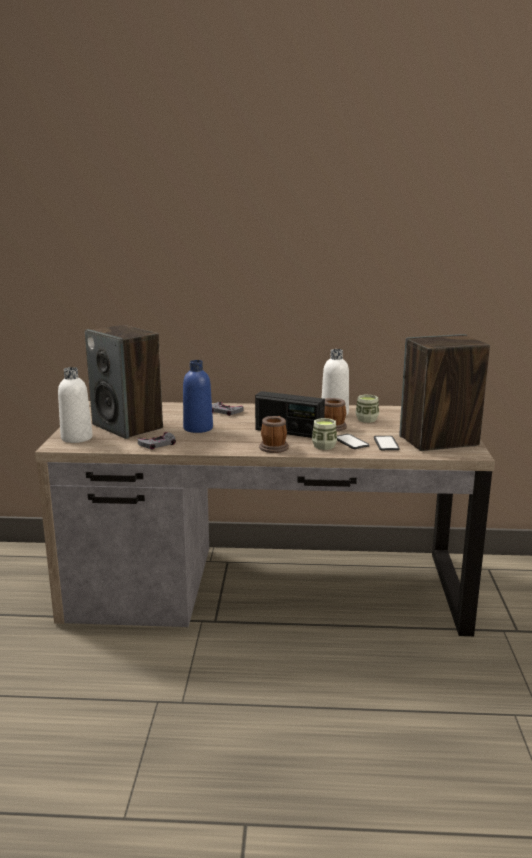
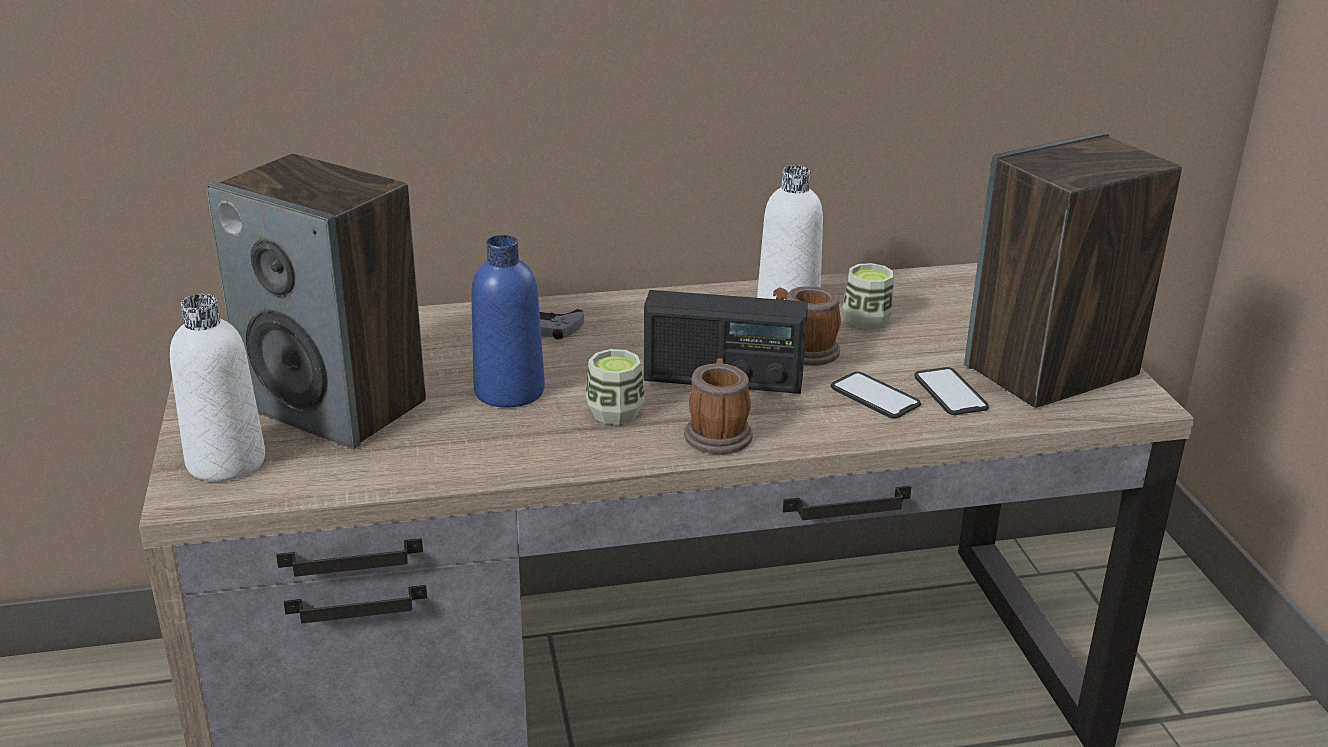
camera: 15 degrees left, 10 degrees up
(158, 444) = (442, 458): grey game controller -> none
(324, 446) = (824, 417): cup -> cup (615, 413)

